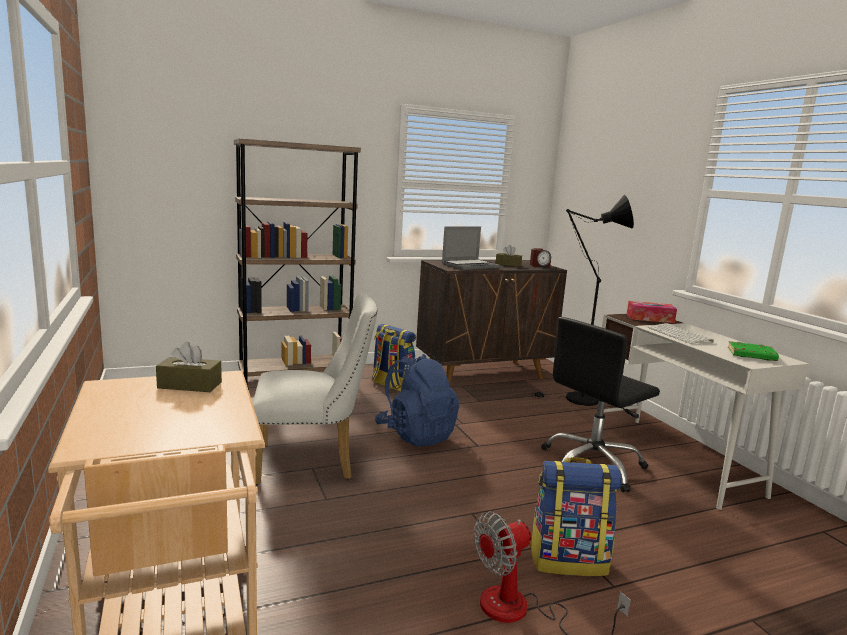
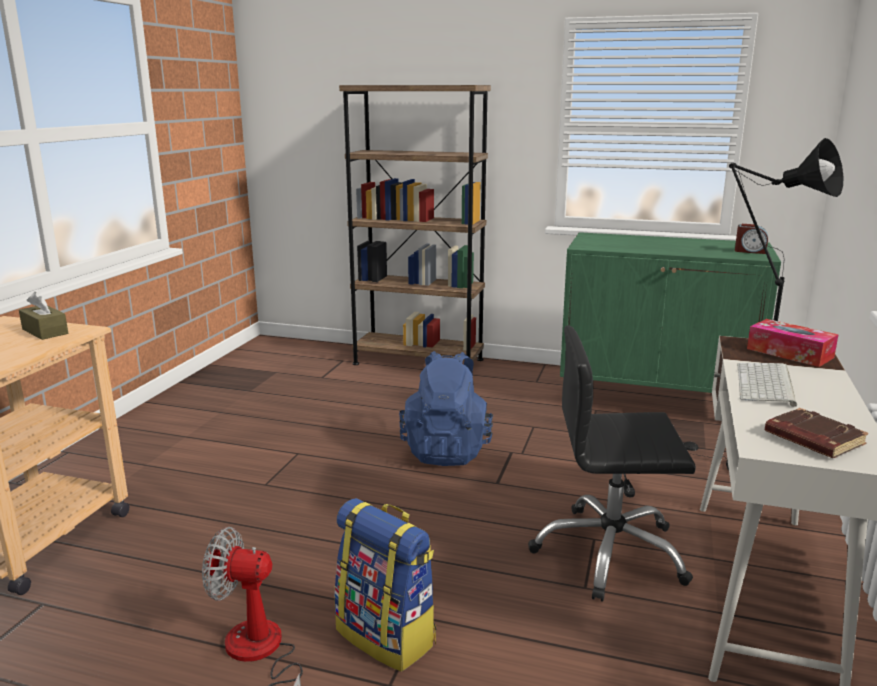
camera: 40 degrees right, 5 degrees up
(313, 462) = (307, 448): white chair -> none
(392, 385) = (508, 391): backpack -> none
(470, 266) = (624, 244): laptop -> none
(484, 373) = (656, 402): brown cabinet -> green cabinet
(508, 264) = (695, 246): brown tissue box -> none
(751, 355) = (812, 439): green book -> brown book

